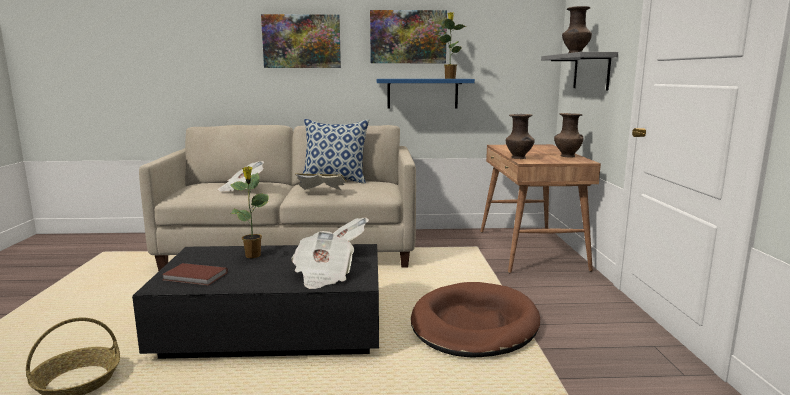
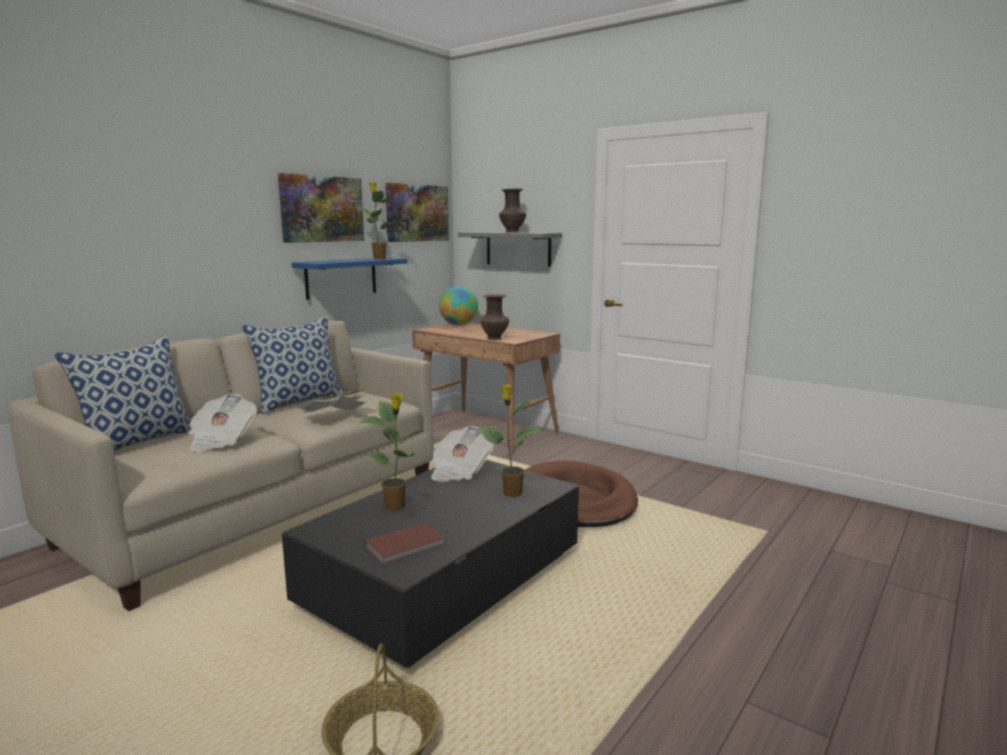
camera: 50 degrees left, 0 degrees up
(219, 182) = (138, 443): none -> pillow
(301, 41) = (192, 213): picture -> picture (417, 213)
(322, 276) = (511, 493): newspaper -> potted plant
(536, 146) = (458, 325): none -> globe
(566, 156) = (518, 331): brown vase -> none

